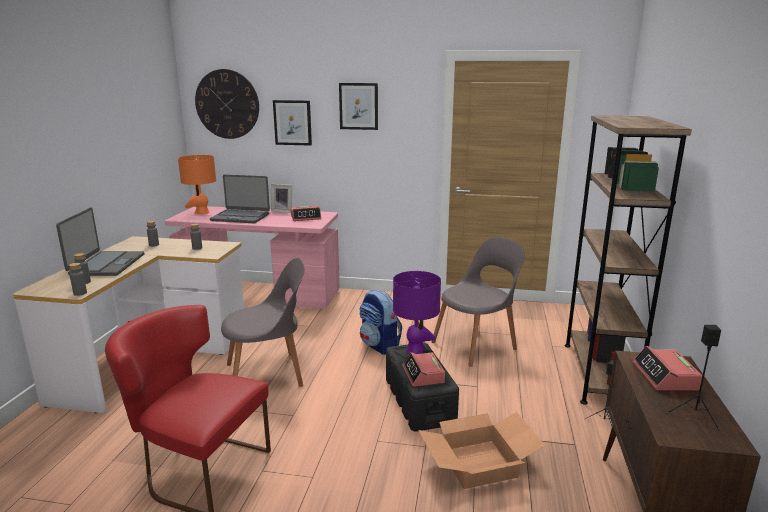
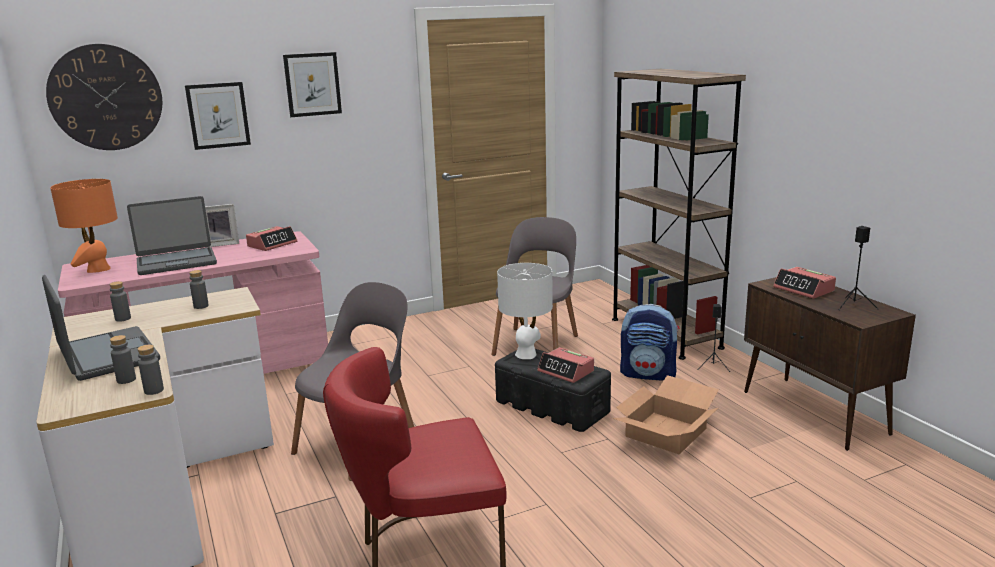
camera: 35 degrees left, 0 degrees up
(380, 346) = (444, 375): backpack -> backpack (648, 374)
(415, 349) = (526, 354): purple table lamp -> white table lamp

